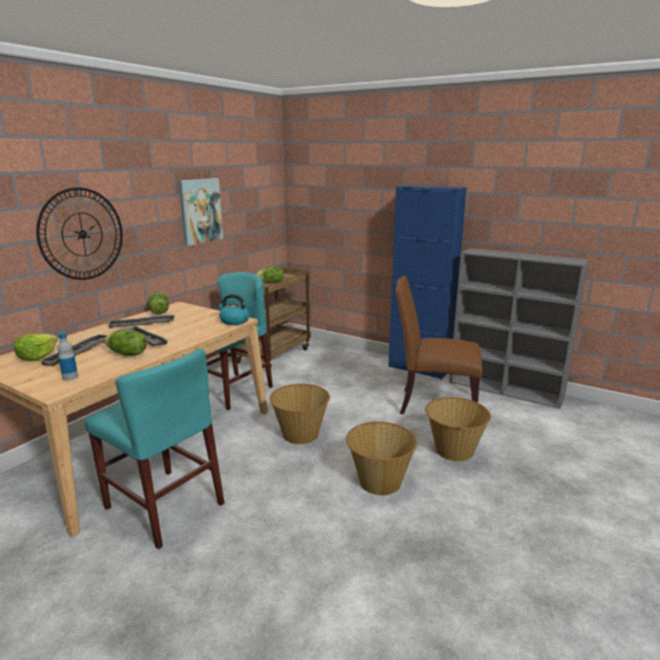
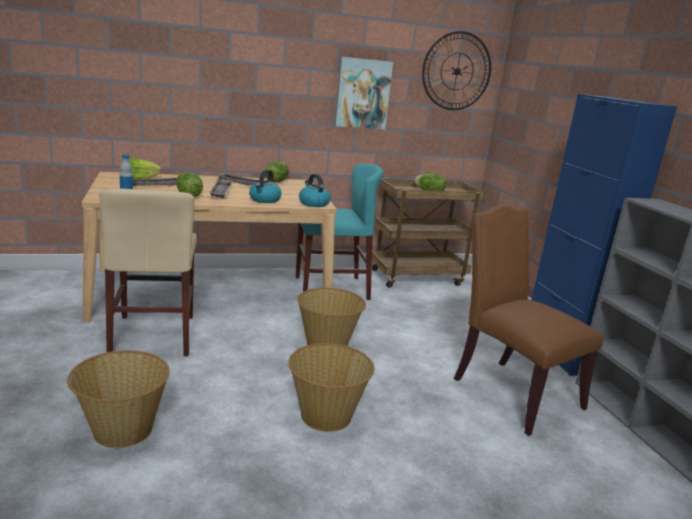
camera: 40 degrees right, 0 degrees up
(82, 234) = (222, 89): wall clock -> wall clock (456, 71)
(164, 506) = (153, 335): turquoise chair -> beige chair
(195, 332) = (264, 200): none -> kettle
(453, 450) = (451, 439): basket -> basket (122, 430)

